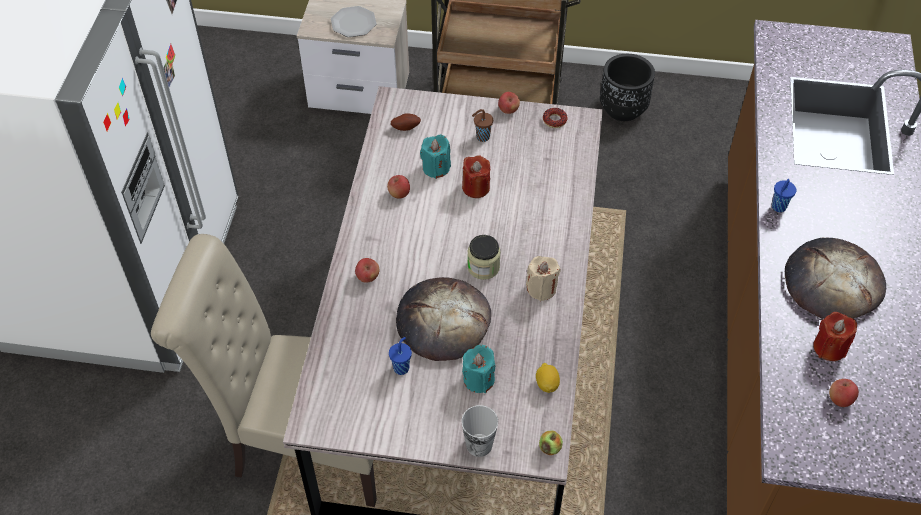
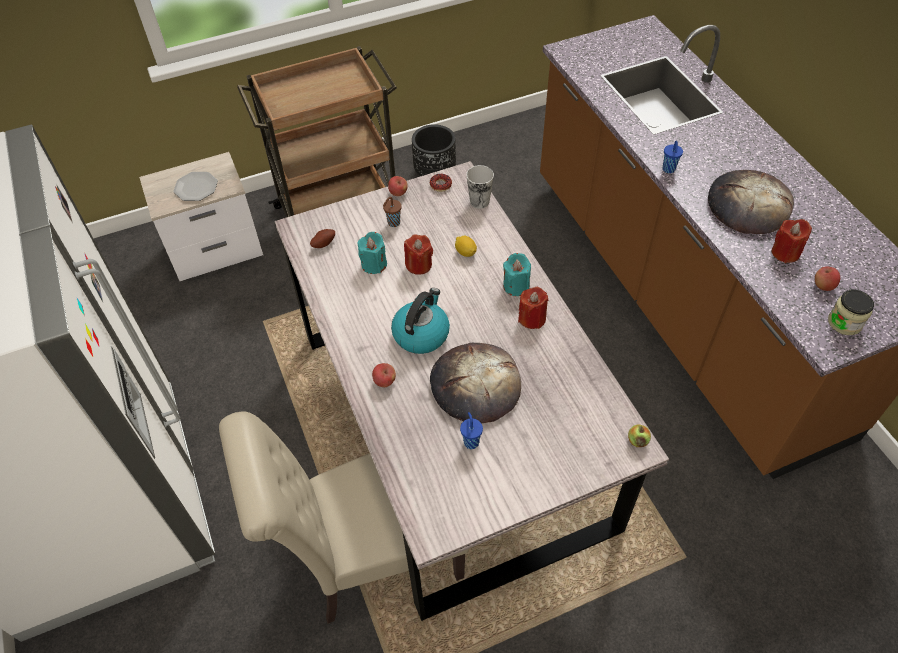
camera: 30 degrees left, 0 degrees up
(399, 194) = (359, 299): apple -> none
(430, 251) = (421, 333): none -> kettle
(478, 379) = (540, 417): turquoise candle -> turquoise candle (516, 286)
(479, 445) = (582, 470): cup -> cup (479, 201)
(483, 267) = (474, 324): jar -> jar (844, 322)
(541, 288) = (532, 318): beige candle -> red candle
(547, 384) = (595, 391): lemon -> lemon (465, 252)

